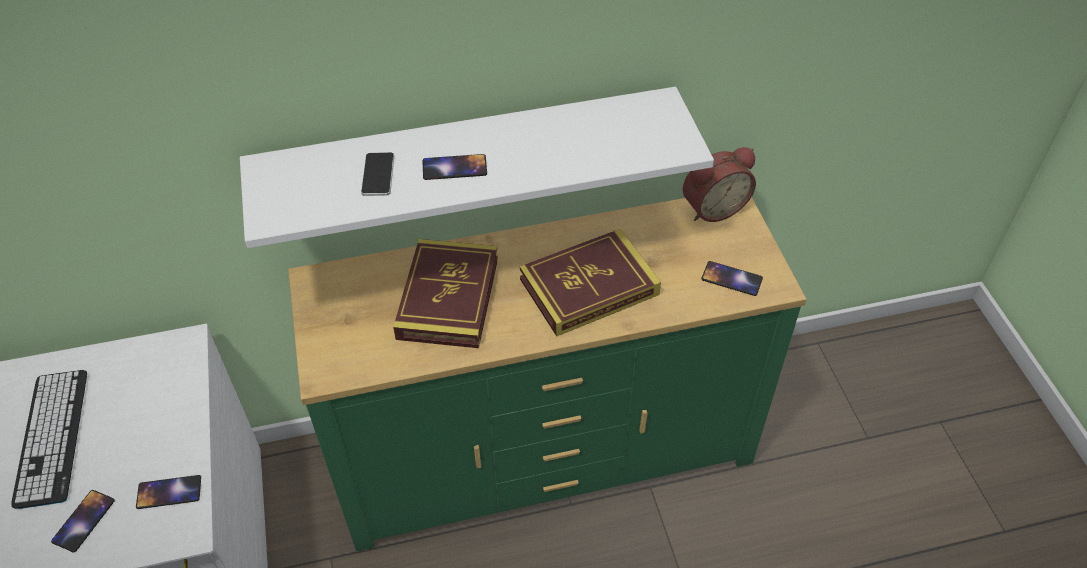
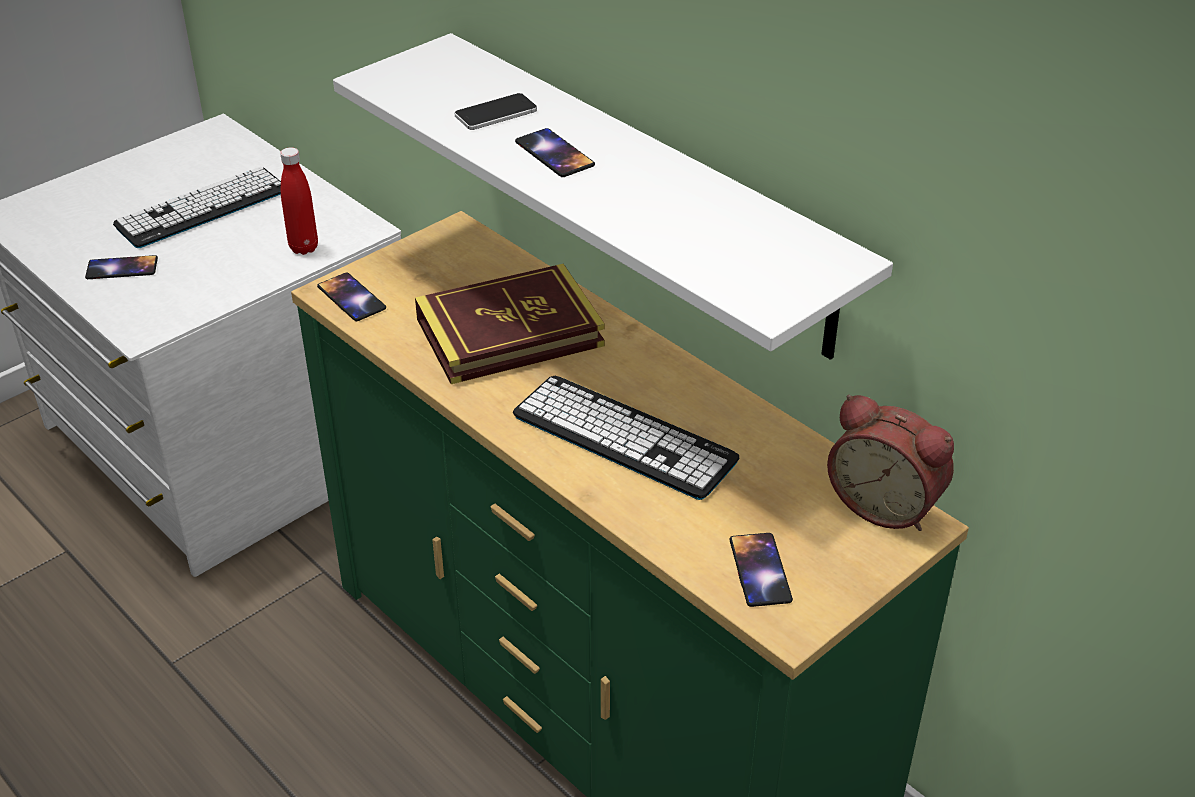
camera: 60 degrees right, 10 degrees down
(169, 492) = (180, 301): phone -> phone (351, 298)
(173, 389) = (304, 248): none -> red bottle
(589, 287) = (624, 437): book -> keyboard

